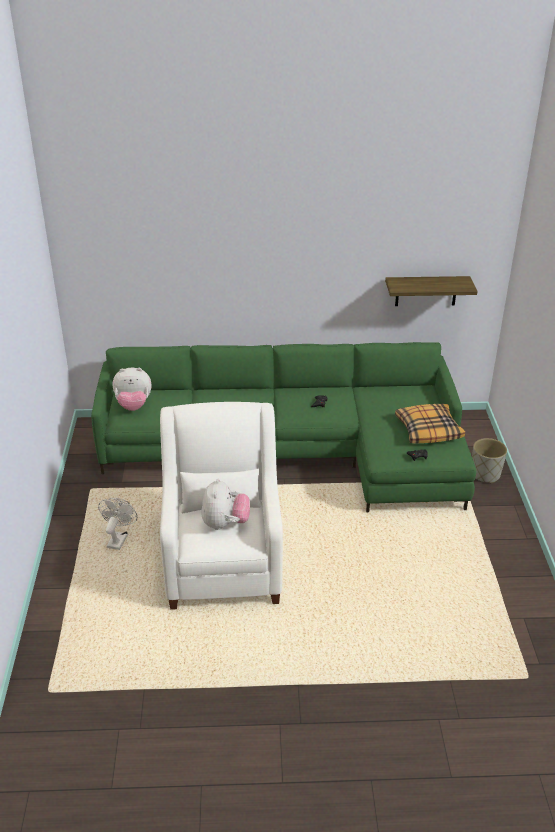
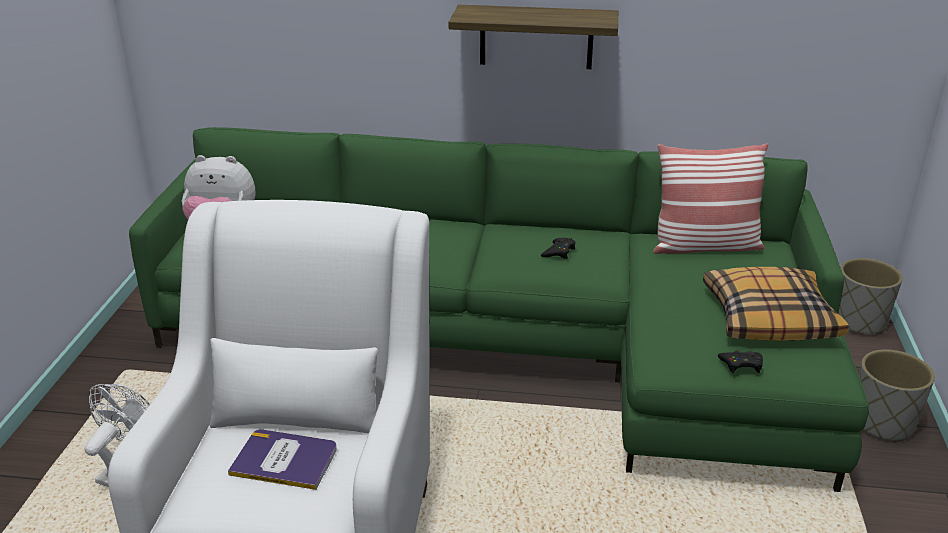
camera: 10 degrees right, 5 degrees down
(225, 523) = (285, 460): plush toy -> book
(392, 392) = (705, 246): none -> pillow
(426, 291) = (785, 57): shelf -> shelf (536, 37)
(472, 420) = (859, 322): none -> grey planter

